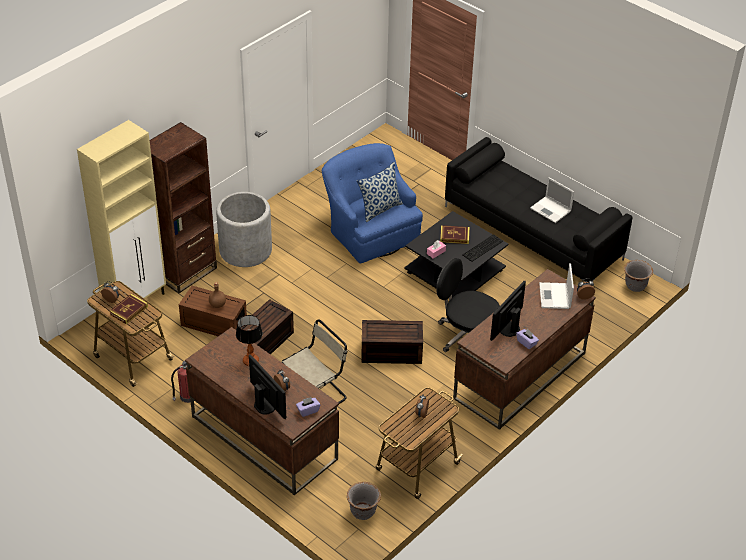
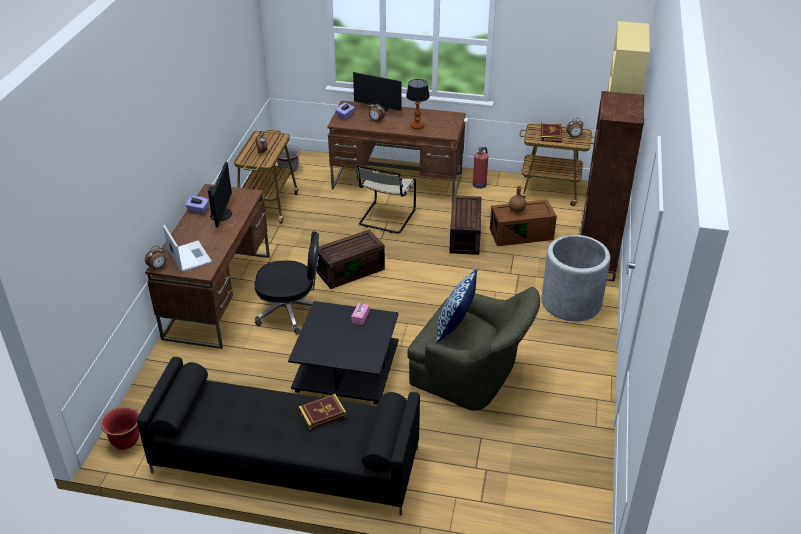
camera: 150 degrees right, 5 degrees down
(370, 231) = (473, 376): blue armchair -> green armchair
(454, 236) = (353, 343): book -> book (322, 413)
(483, 248) = (312, 342): keyboard -> none
(551, 210) = (255, 415): laptop -> none
(635, 286) = (125, 441): grey planter -> red planter

